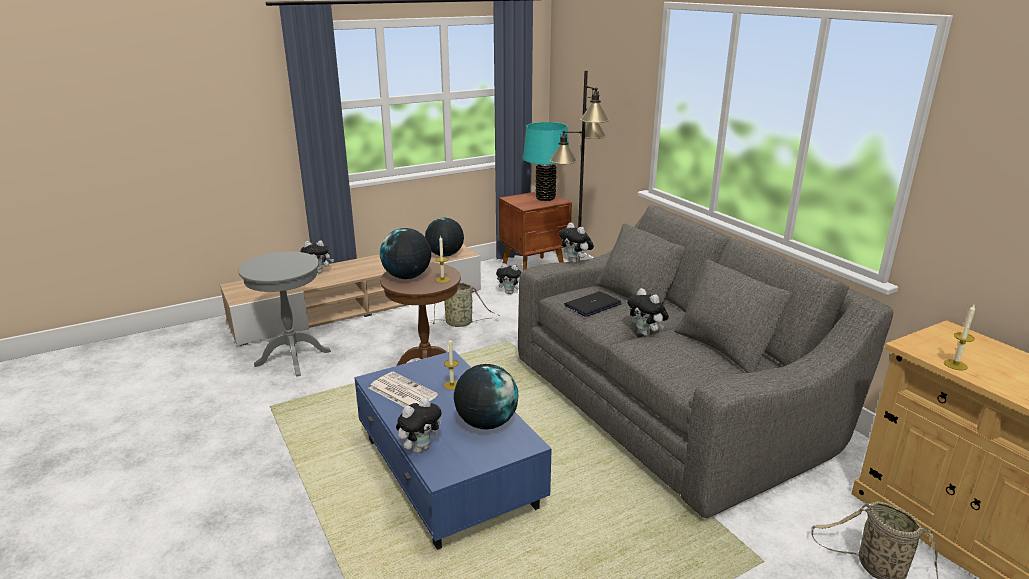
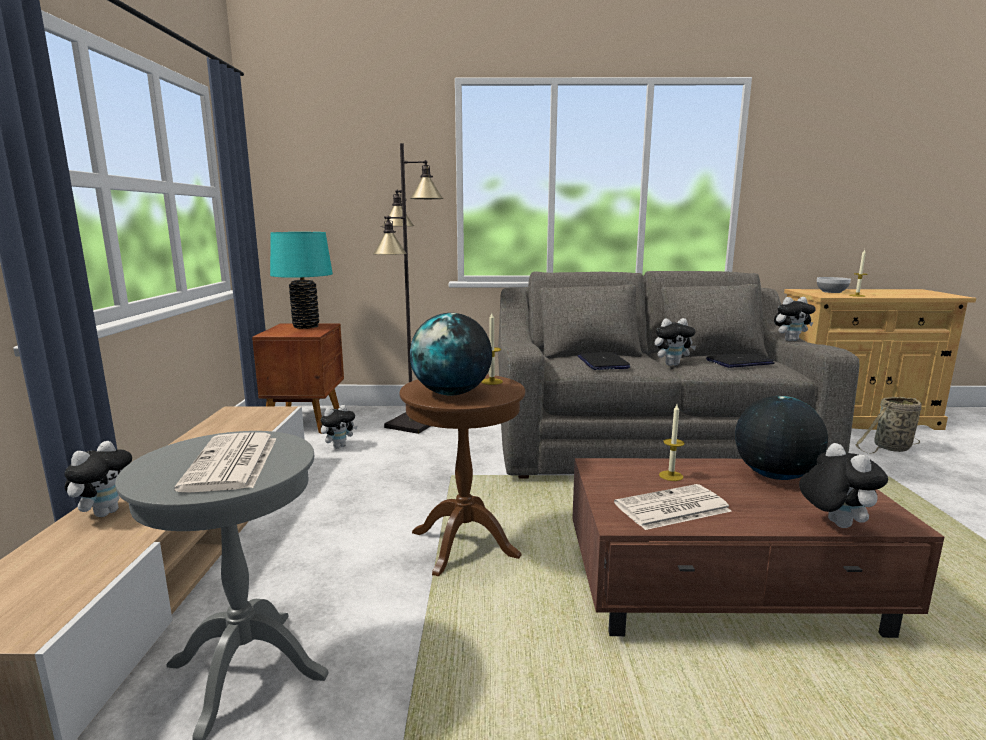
camera: 60 degrees left, 10 degrees down
(277, 267) = (232, 464): none -> newspaper
(445, 255) = (258, 420): globe -> none
(448, 473) = (725, 588): blue coffee table -> brown coffee table
(461, 323) = (366, 490): basket -> none
(576, 262) = (511, 342): plush toy -> plush toy (790, 340)
(684, 359) = (739, 362): none -> laptop
(970, 348) = (831, 292): none -> bowl

